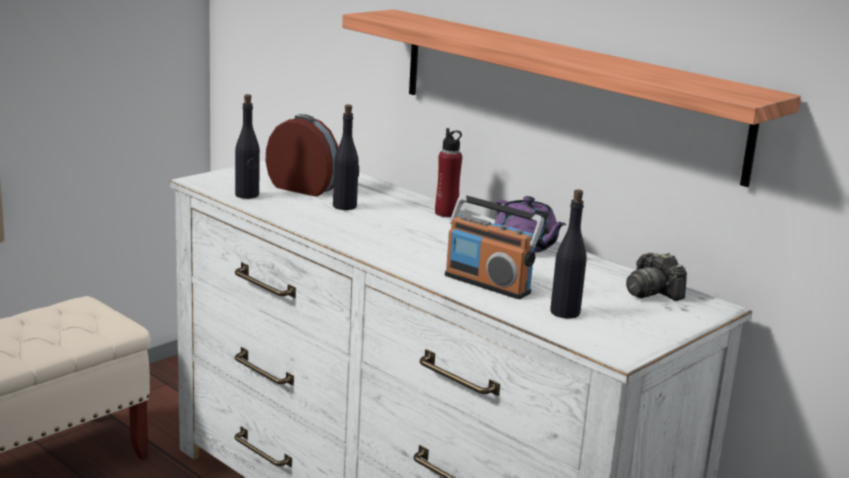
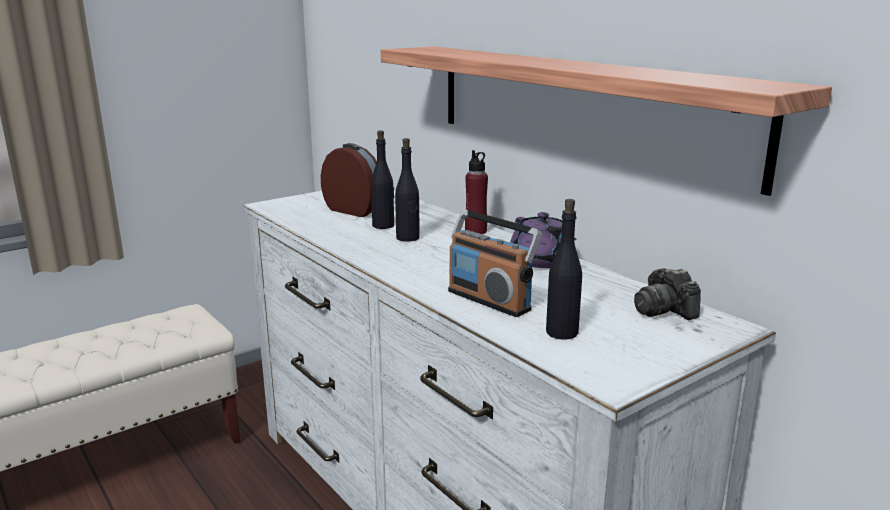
camera: 10 degrees right, 0 degrees up
(247, 195) = (300, 216): black bottle -> black bottle (408, 238)

